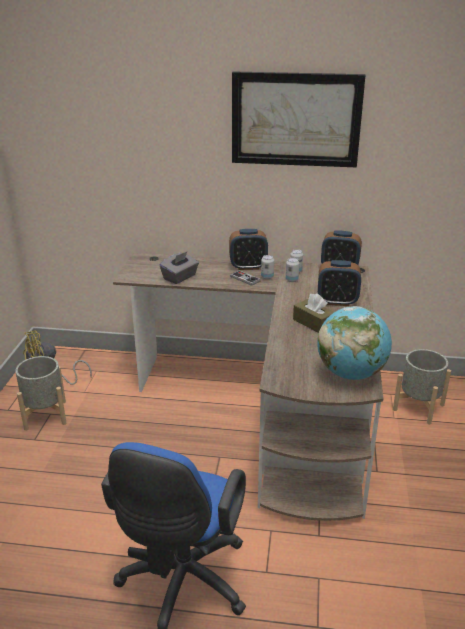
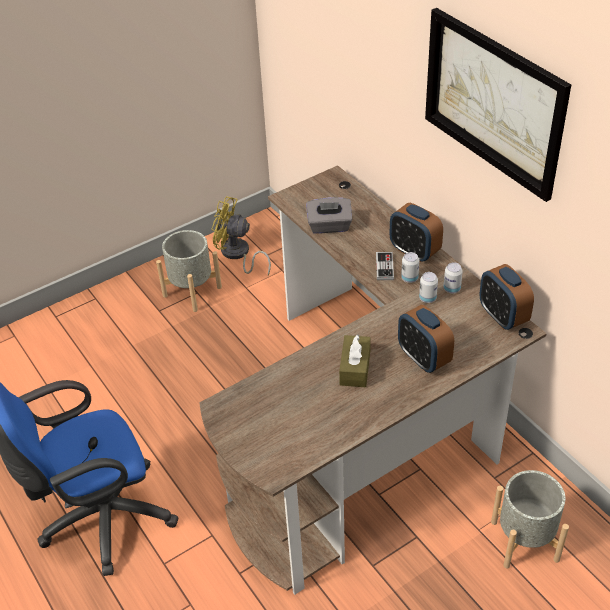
camera: 50 degrees right, 15 degrees up
(350, 374) = (289, 448): globe -> none

